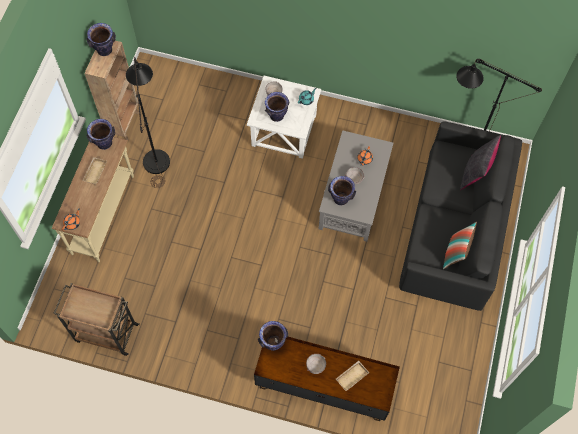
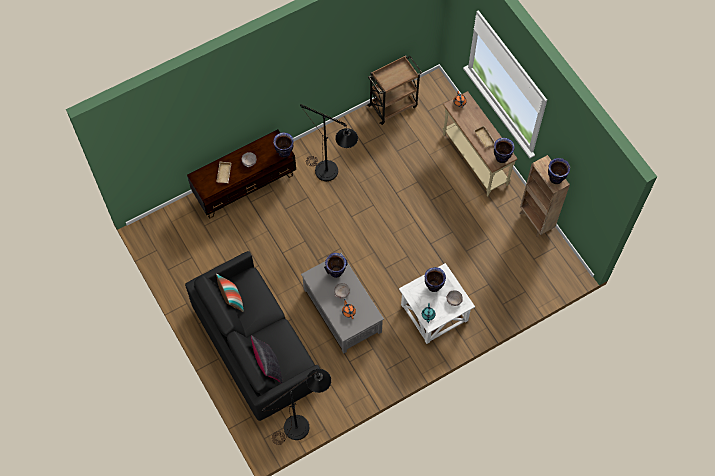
camera: 135 degrees right, 0 degrees up
(156, 155) = (491, 221): black floor lamp -> black floor lamp (332, 174)

